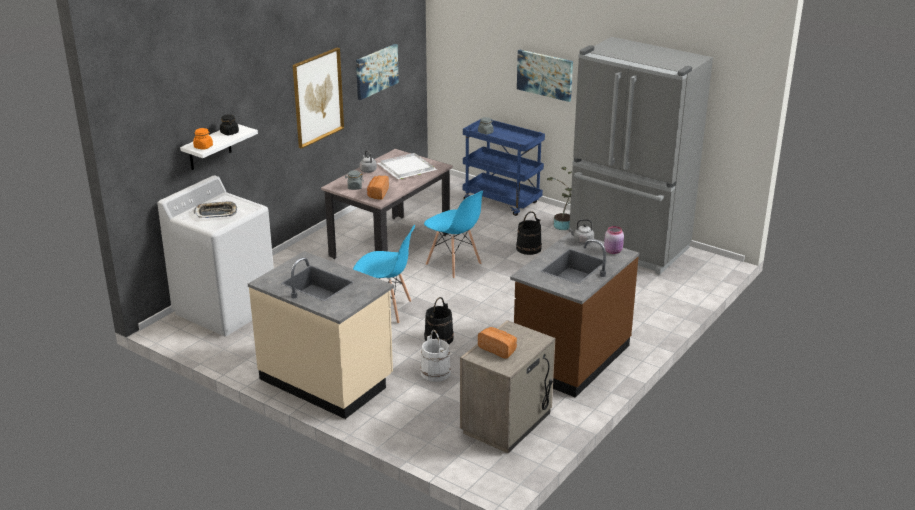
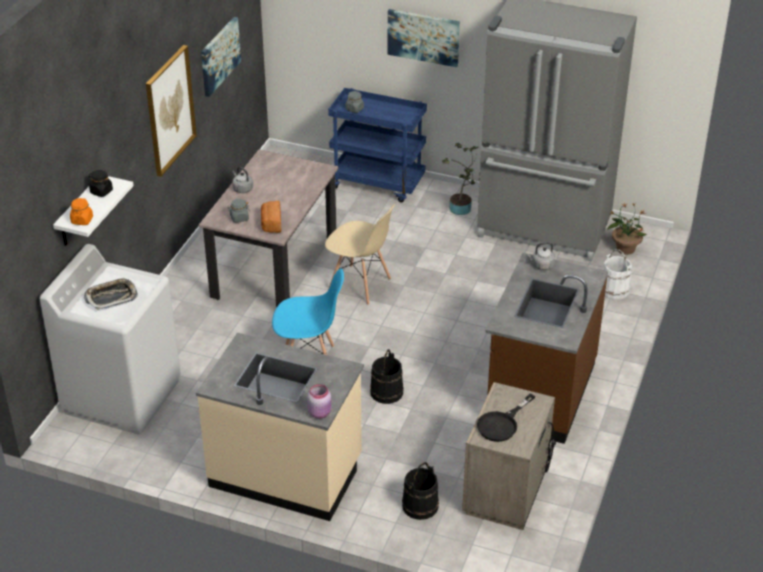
camera: 15 degrees left, 10 degrees up
(407, 167) = (287, 178): white tray -> none
(435, 372) = (402, 440): white bucket -> white bucket (614, 289)
(453, 265) = (360, 285): blue chair -> beige chair
(498, 349) = (502, 424): bread -> black frying pan
(528, 248) = (435, 248): black bucket -> black bucket (420, 506)
(613, 251) = (580, 274): pink jar -> pink jar (320, 412)
(694, 270) = (625, 248): none -> potted plant

